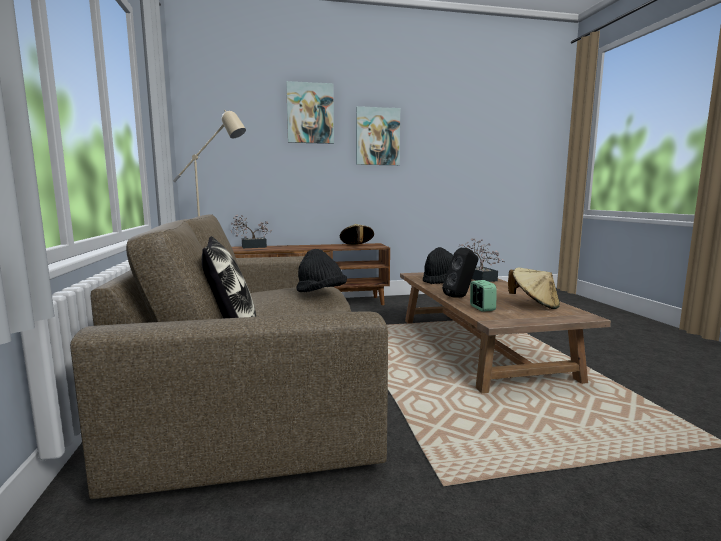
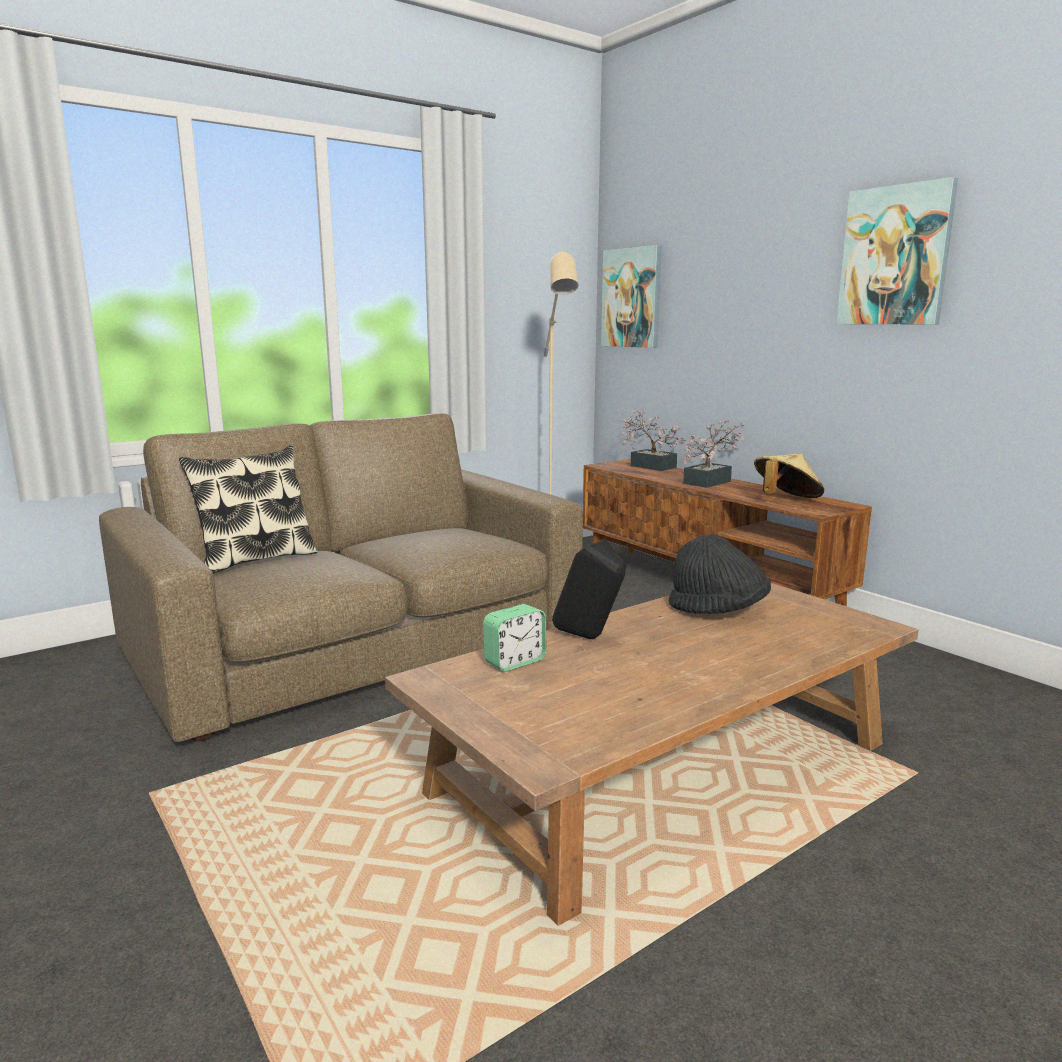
camera: 65 degrees right, 5 degrees up
(310, 113) = (767, 221): picture -> picture (632, 298)
(320, 293) = (435, 551): black hat -> none
(479, 278) = (811, 638): potted plant -> potted plant (711, 481)
(534, 305) = (597, 706): beige hat -> none

